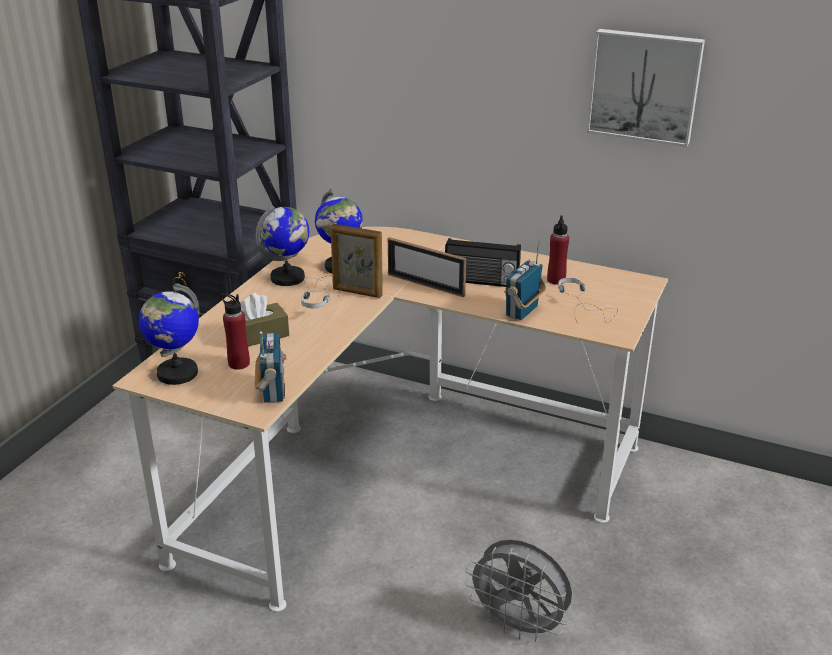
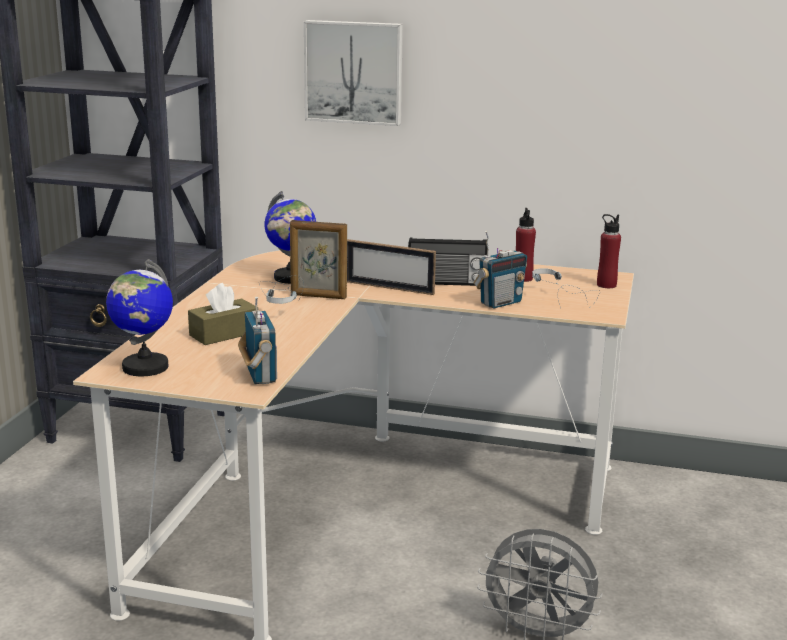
camera: 10 degrees left, 10 degrees down
(239, 363) = (212, 356): red bottle -> red bottle (606, 285)
(288, 278) = (237, 288): globe -> none
(523, 312) = (500, 303): radio -> radio turned 150 degrees counterclockwise
(644, 86) = (600, 73): picture -> picture (354, 72)

